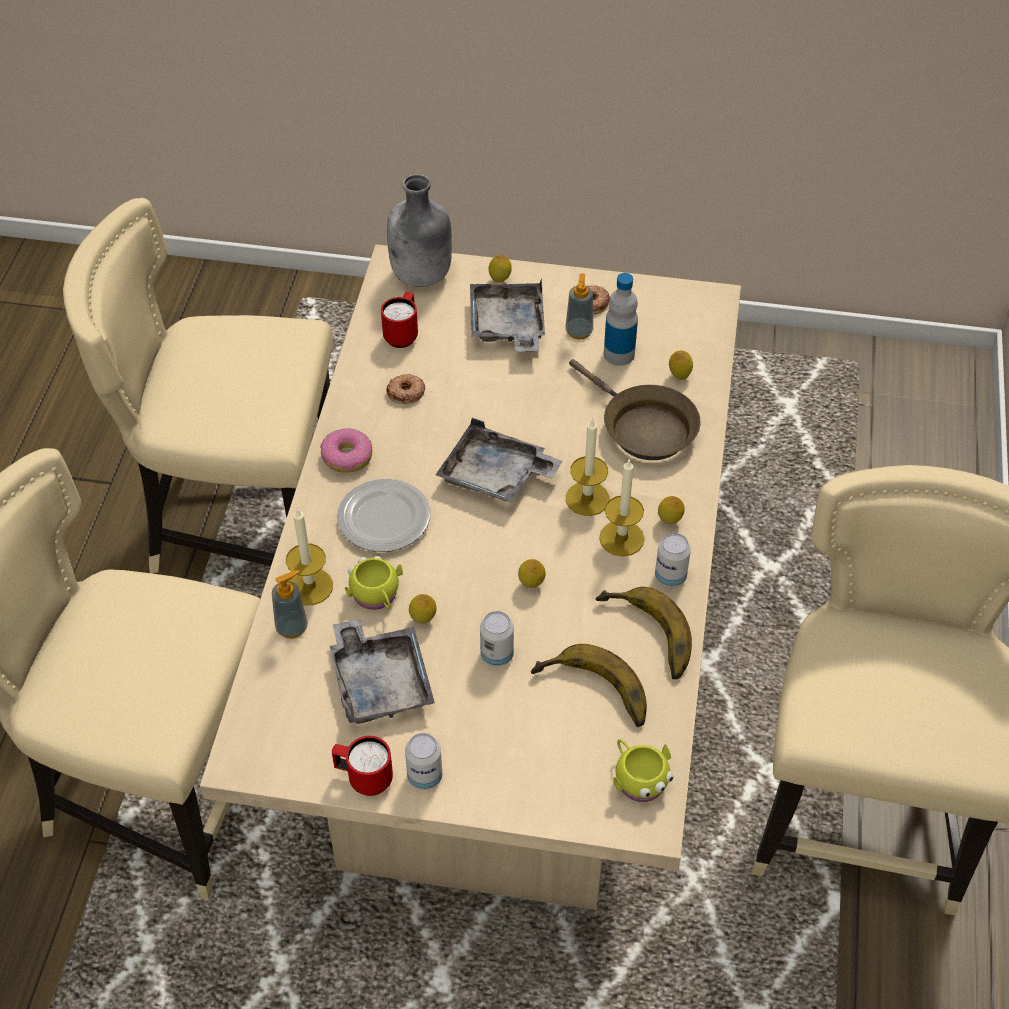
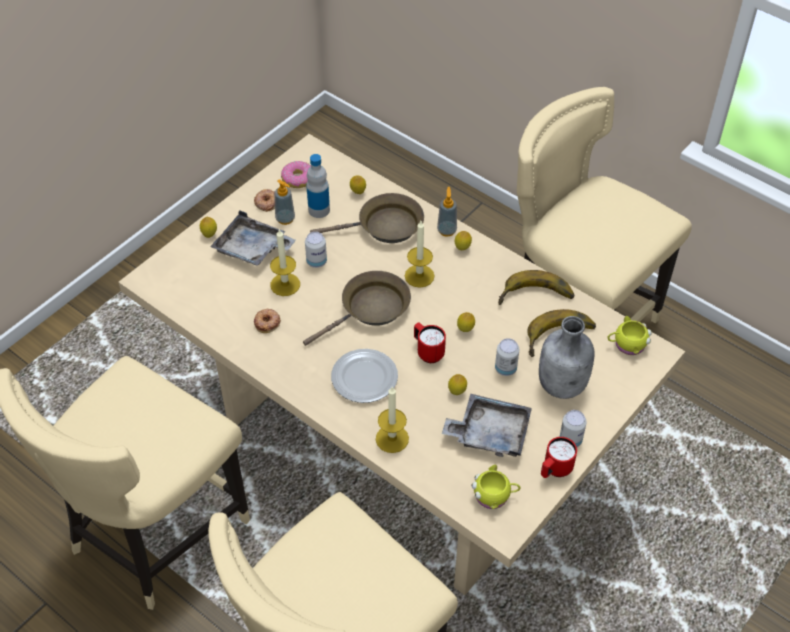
camera: 60 degrees left, 0 degrees up
(292, 628) = (418, 461): soap dispenser -> soap dispenser (446, 230)
(347, 457) = (298, 376): donut -> donut (298, 179)
(376, 596) = (423, 408): yellow mug -> yellow mug (494, 496)
(403, 334) = (215, 302): red mug -> red mug (427, 352)
(422, 276) = (171, 270): grey bottle -> grey bottle (563, 385)
(496, 476) = (371, 309): grey tray -> brown frying pan
(621, 538) = (459, 274): candle -> candle (285, 284)
(670, 577) = (501, 267): can -> can (316, 262)

